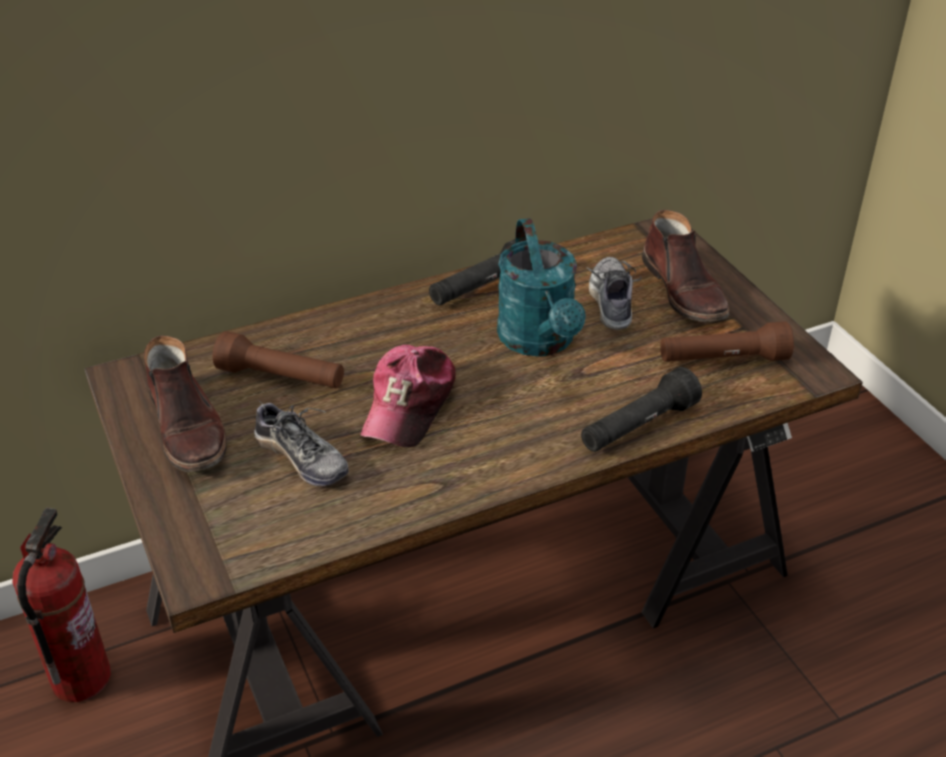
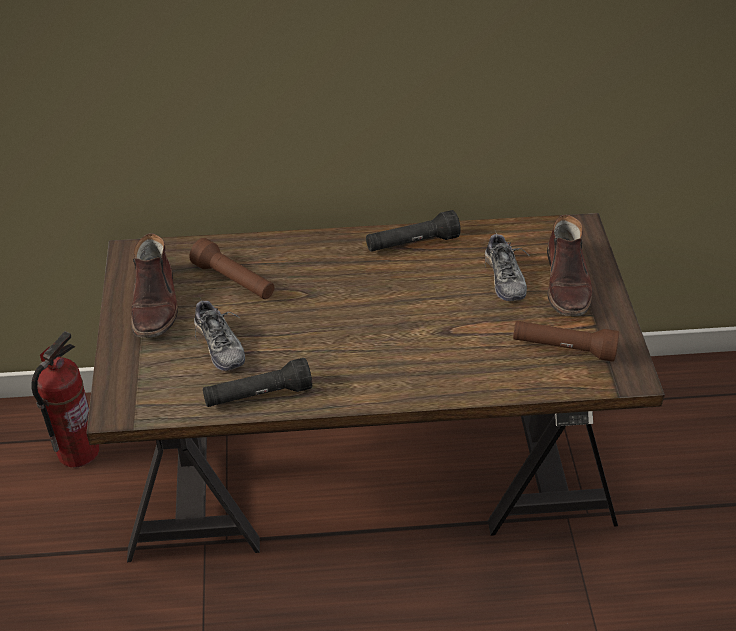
camera: 20 degrees right, 5 degrees up
(409, 405) = (312, 325): cap -> none
(540, 342) = (432, 298): turquoise watering can -> none
(611, 301) = (504, 278): shoe -> shoe turned 150 degrees clockwise
(638, 427) = (467, 385): black flashlight -> black flashlight (258, 395)

